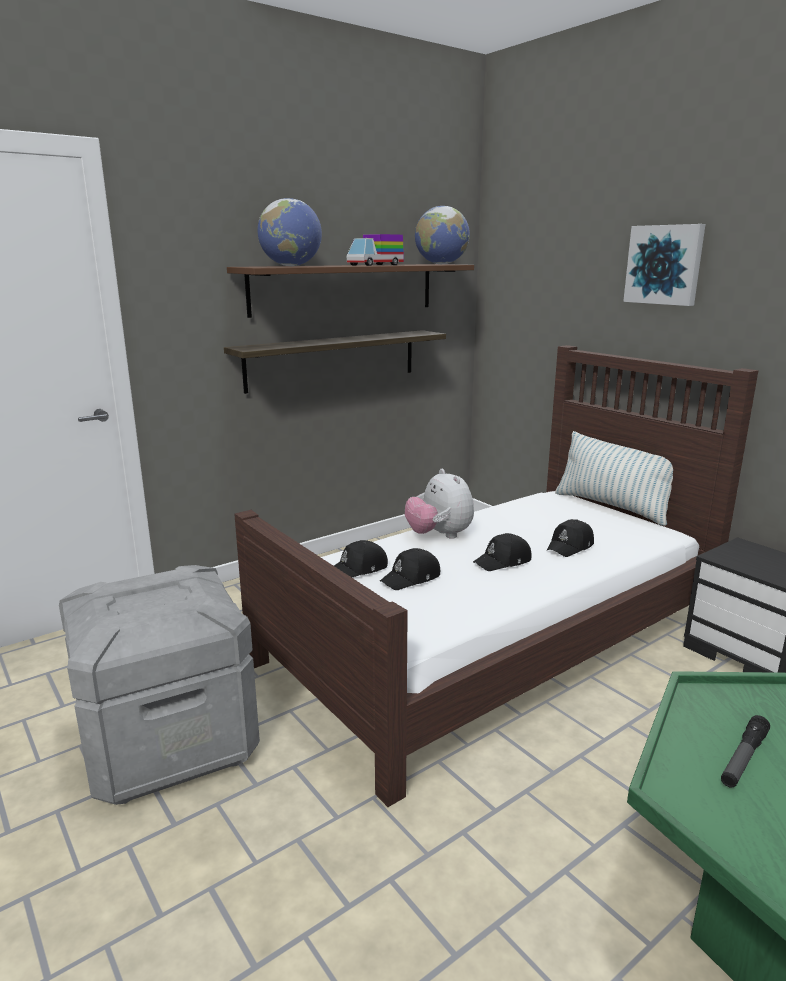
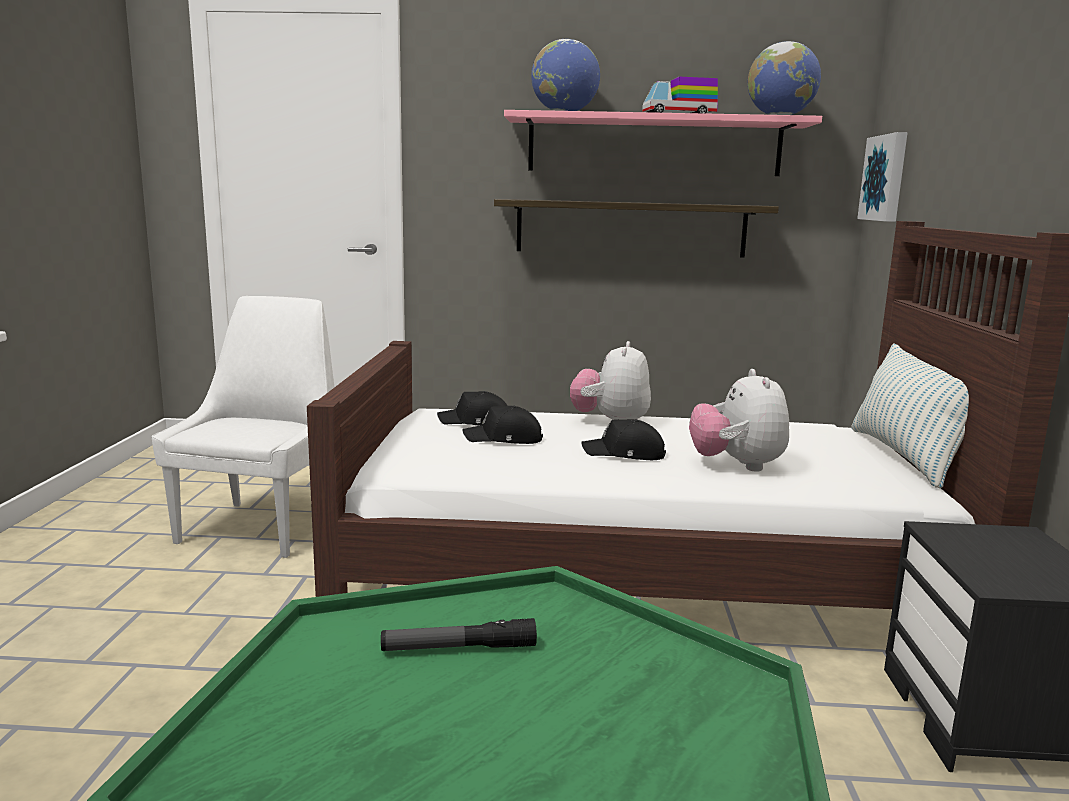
camera: 40 degrees right, 5 degrees down
(170, 742) = (262, 527): grey storage box -> white chair
(345, 288) = (654, 146): brown shelf -> pink shelf
(570, 546) = (737, 465): black cap -> plush toy
(664, 265) = (1019, 82): picture -> picture (886, 178)

